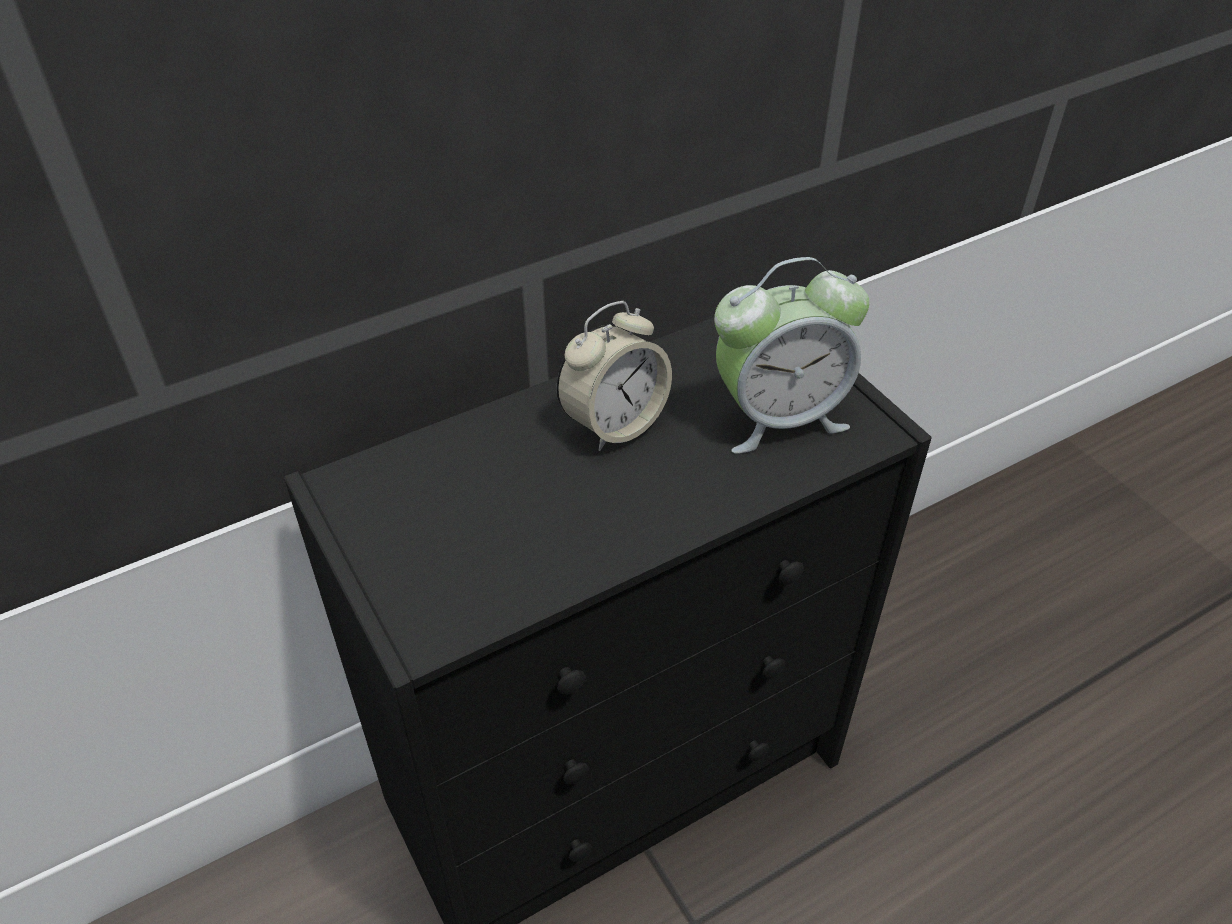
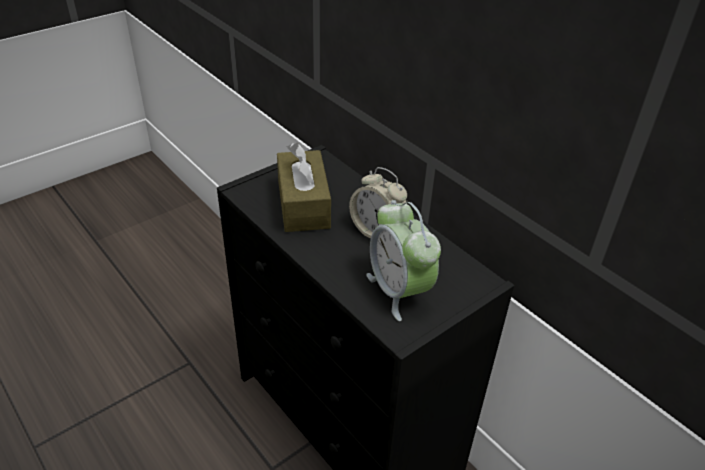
camera: 80 degrees right, 5 degrees down
(505, 525) = (303, 204): none -> brown tissue box

